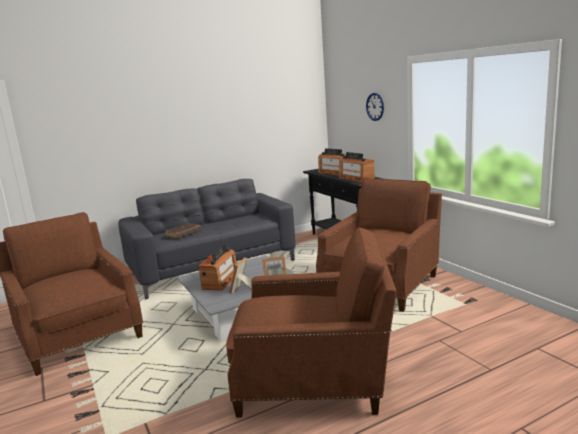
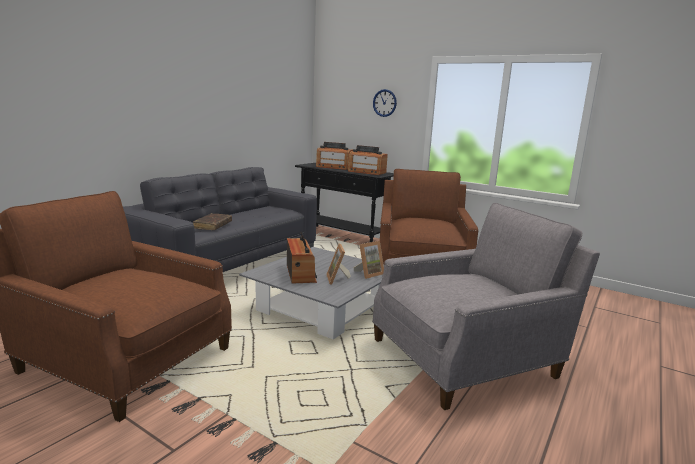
camera: 30 degrees left, 0 degrees up
(314, 377) = (466, 357): brown armchair -> grey armchair

